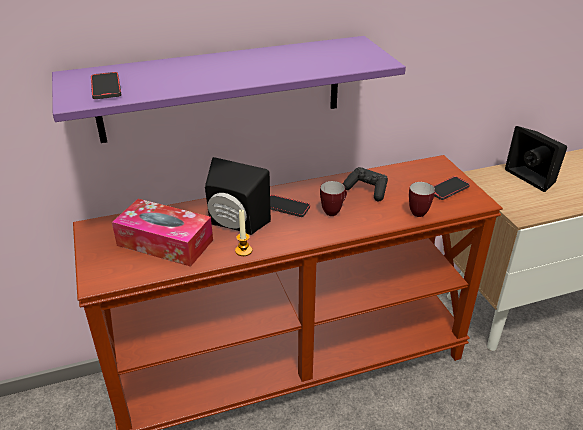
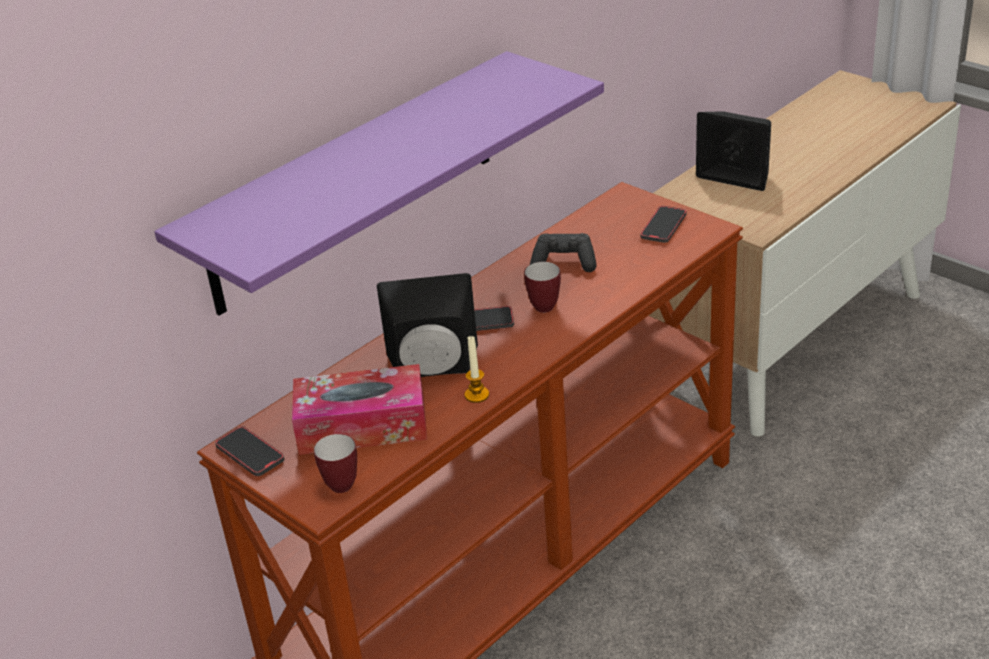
camera: 25 degrees left, 0 degrees up
(106, 88) = (269, 228): phone -> phone (250, 454)
(418, 211) = (649, 267): mug -> mug (340, 482)

